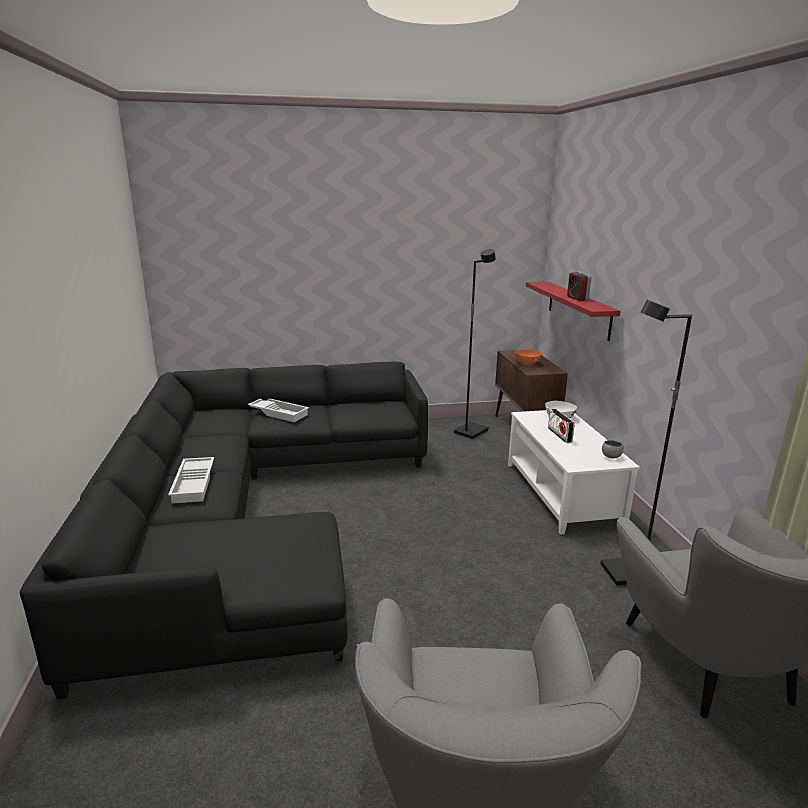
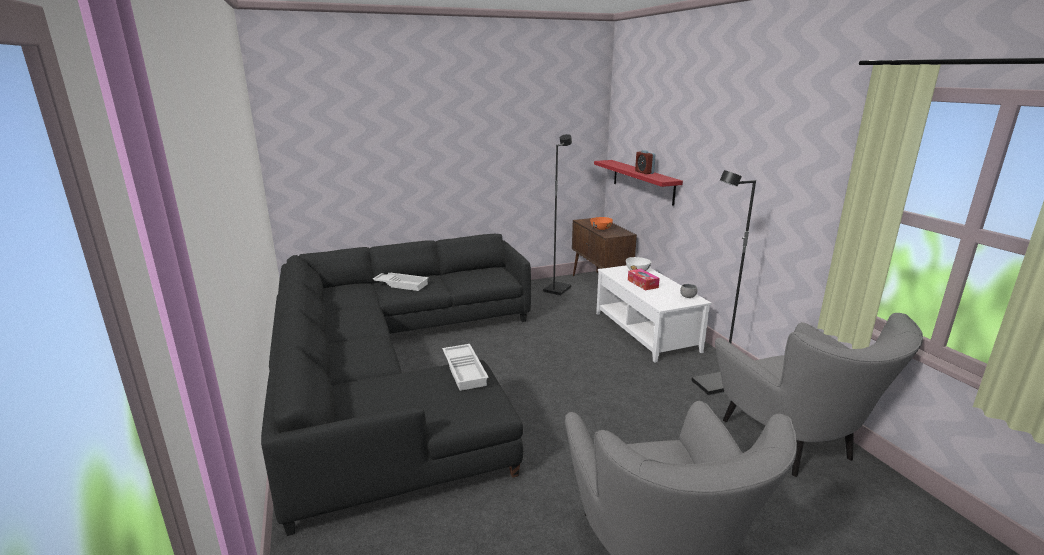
camera: 10 degrees left, 0 degrees up
(195, 484) = (356, 348): white tray -> white tray (466, 370)
(559, 435) = (642, 284): radio -> tissue box

